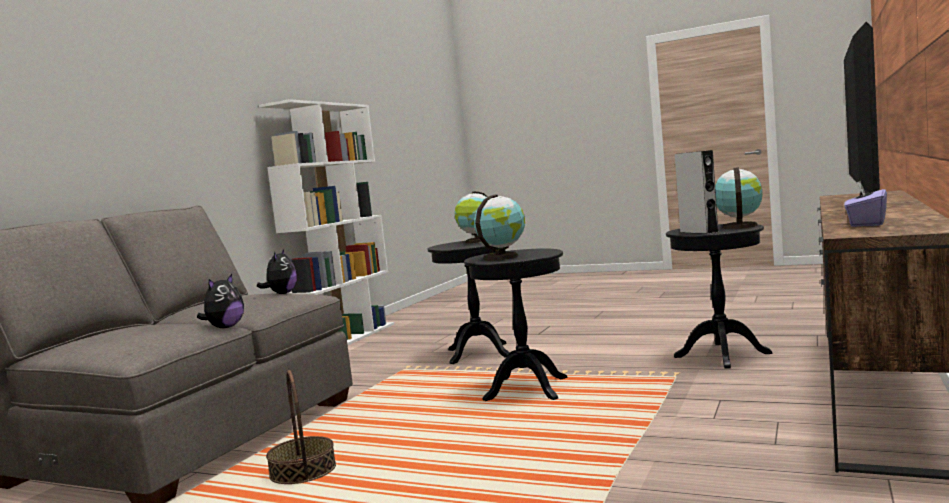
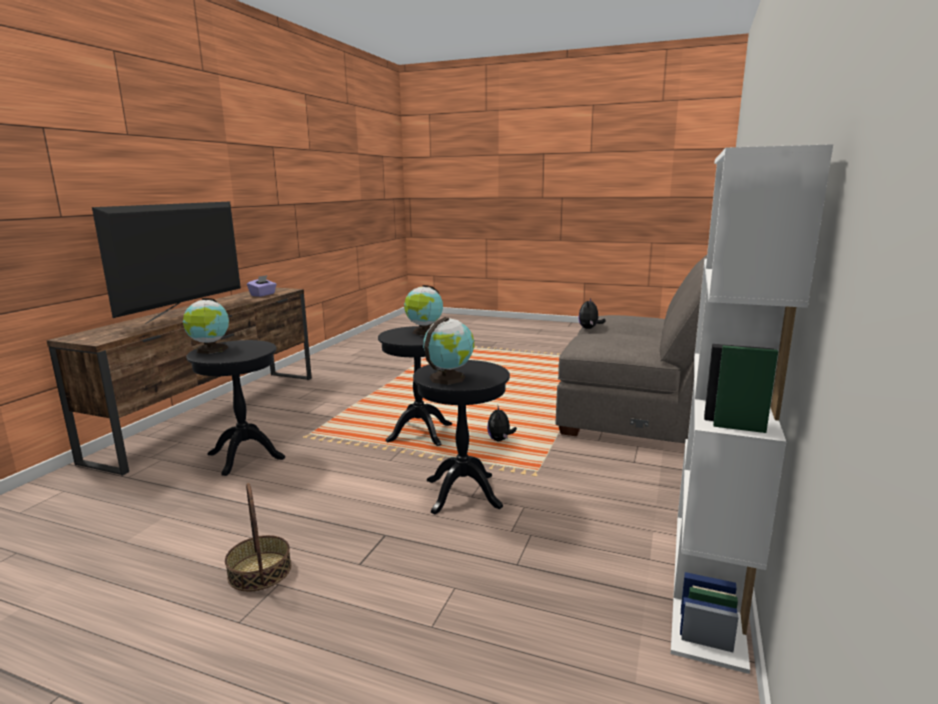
camera: 175 degrees right, 10 degrees up
(281, 294) = (601, 345): plush toy -> plush toy (500, 440)
(303, 470) = (537, 389): basket -> basket (259, 571)
(699, 232) = (255, 345): grey speaker -> none

